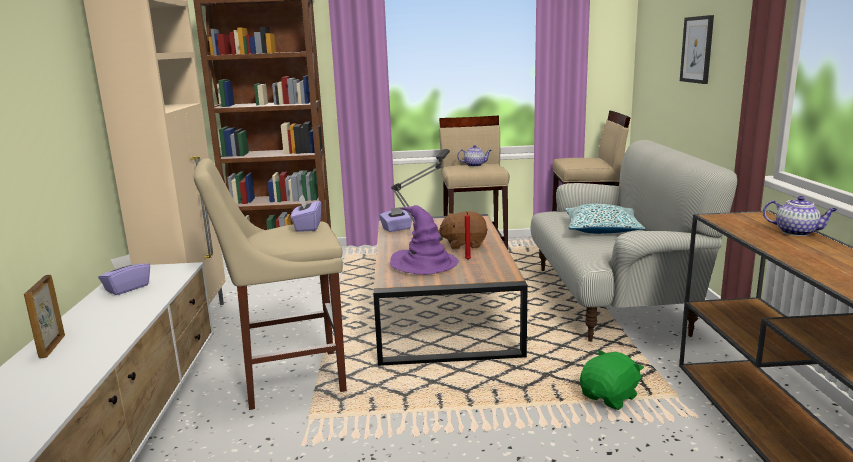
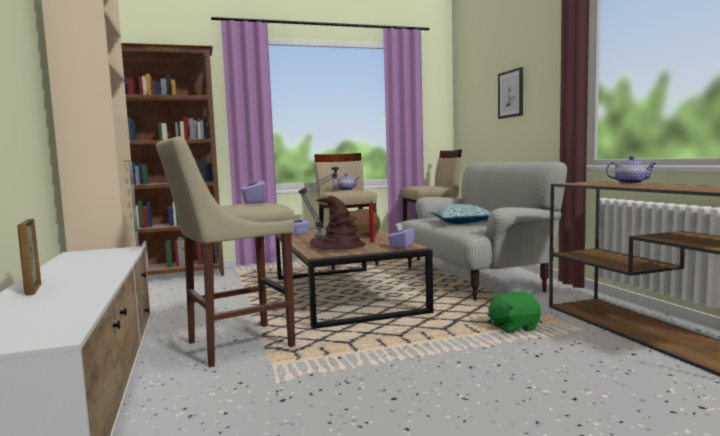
camera: 15 degrees left, 10 degrees down
(127, 288) = (81, 260): purple tissue box -> purple tissue box (401, 246)
(424, 264) = (338, 246): purple hat -> brown hat
(610, 397) = (513, 327): green plush toy -> green plush toy turned 135 degrees counterclockwise

